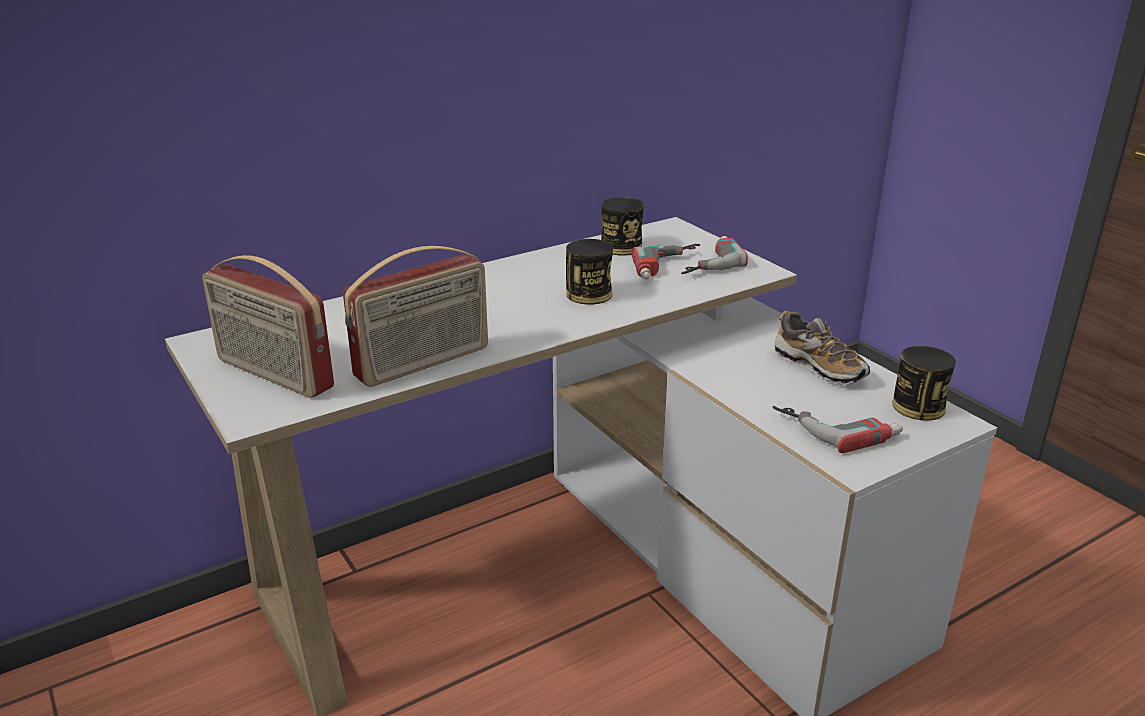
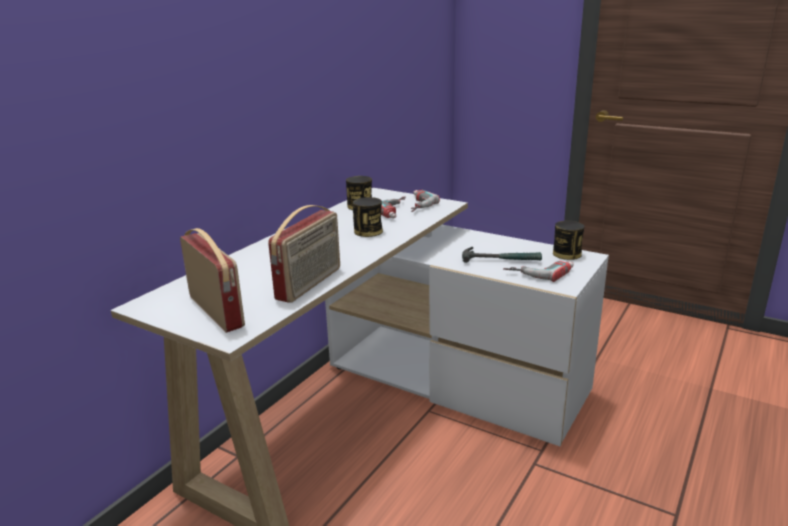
camera: 25 degrees left, 5 degrees down
(273, 375) = (217, 311): radio -> radio turned 135 degrees counterclockwise
(793, 389) = (501, 259): none -> hammer
(819, 367) = (503, 247): shoe -> none

